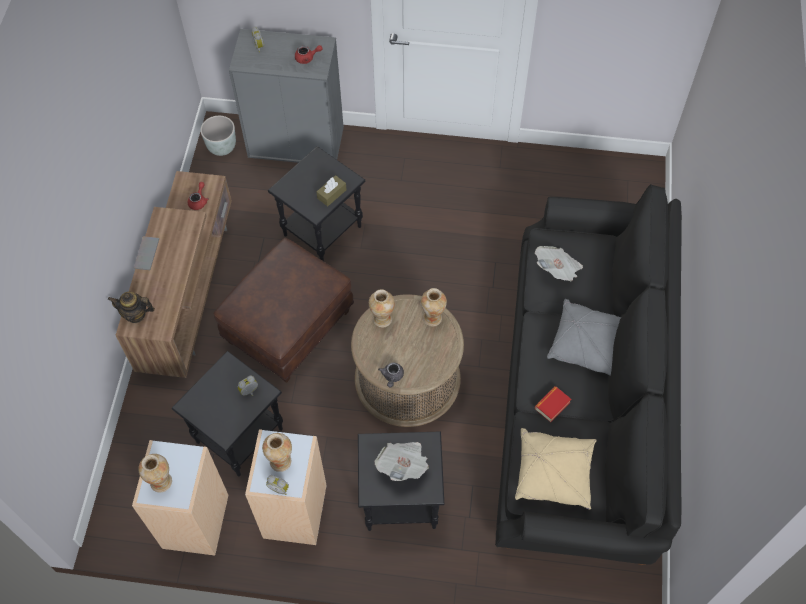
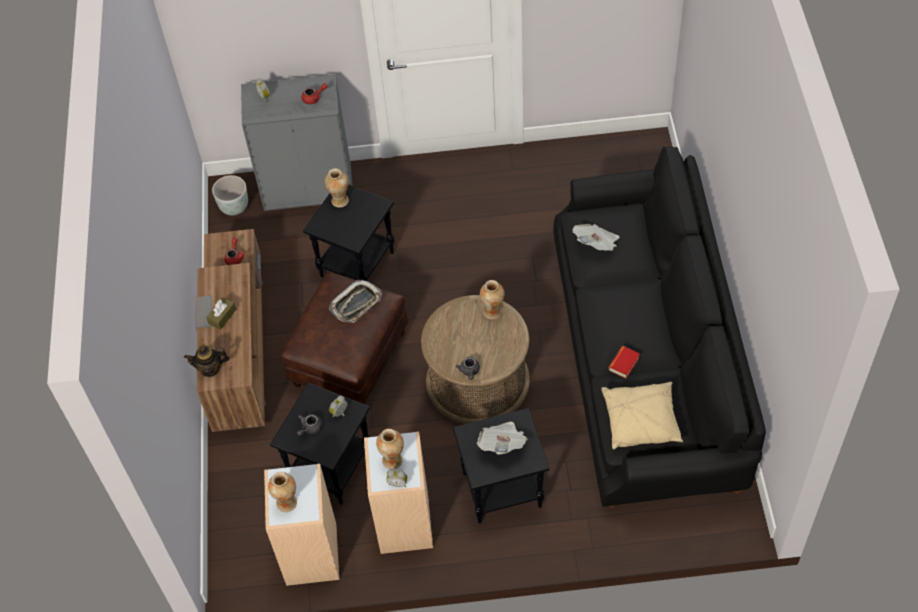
camera: 10 degrees left, 5 degrees down
(215, 400) = (310, 428): none -> grey teapot
(300, 278) = (356, 304): none -> tray
(332, 194) = (366, 221): brown tissue box -> brown tissue box (222, 316)
(382, 319) = (445, 323): vase -> vase (340, 201)
(587, 344) = (642, 304): grey pillow -> none

